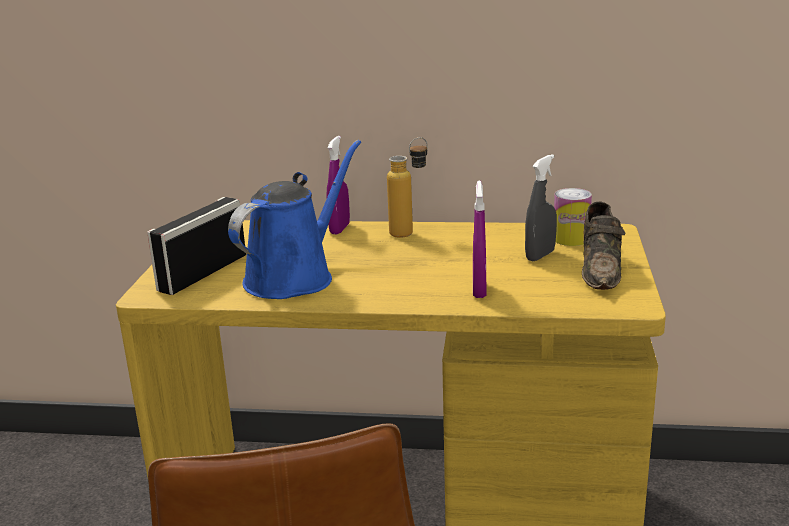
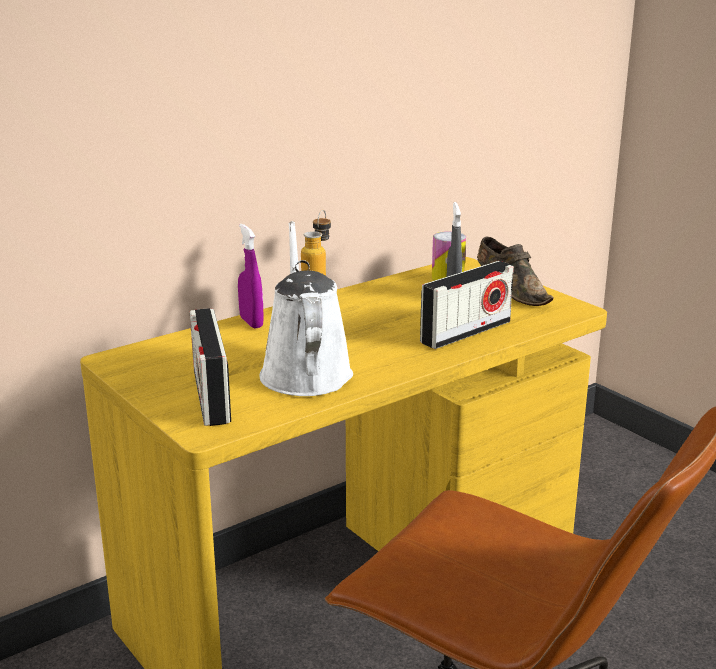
camera: 45 degrees left, 0 degrees up
(294, 277) = (304, 371): blue watering can -> white watering can
(479, 290) = (466, 332): purple spray bottle -> radio

